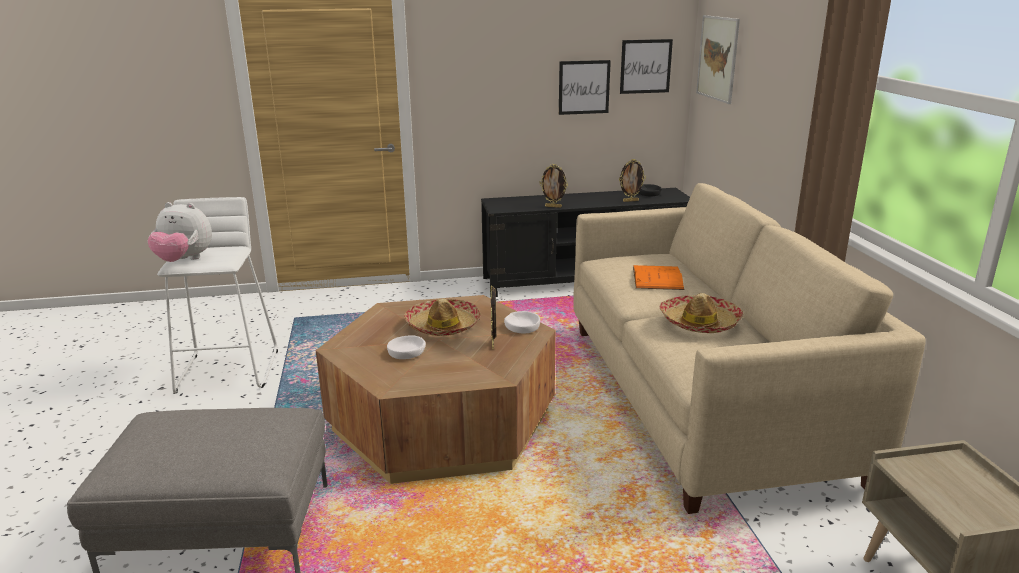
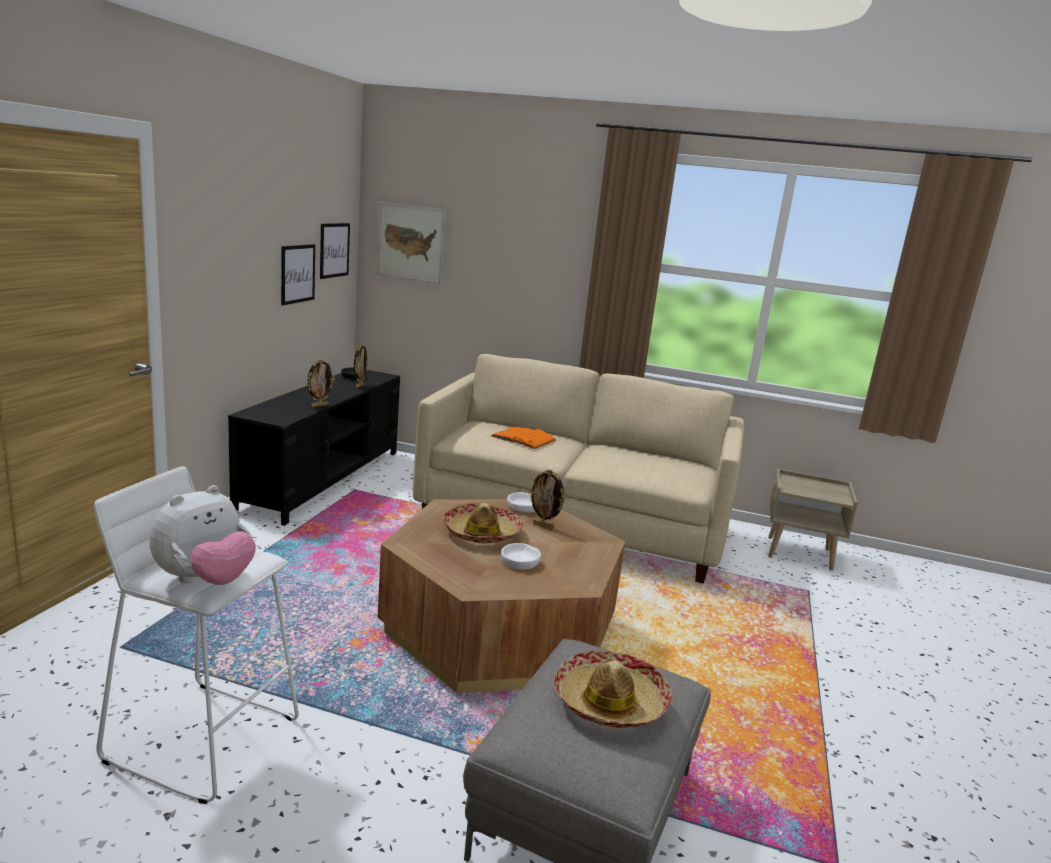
camera: 65 degrees left, 5 degrees down
(699, 322) = (613, 456): hat -> hat (610, 701)

